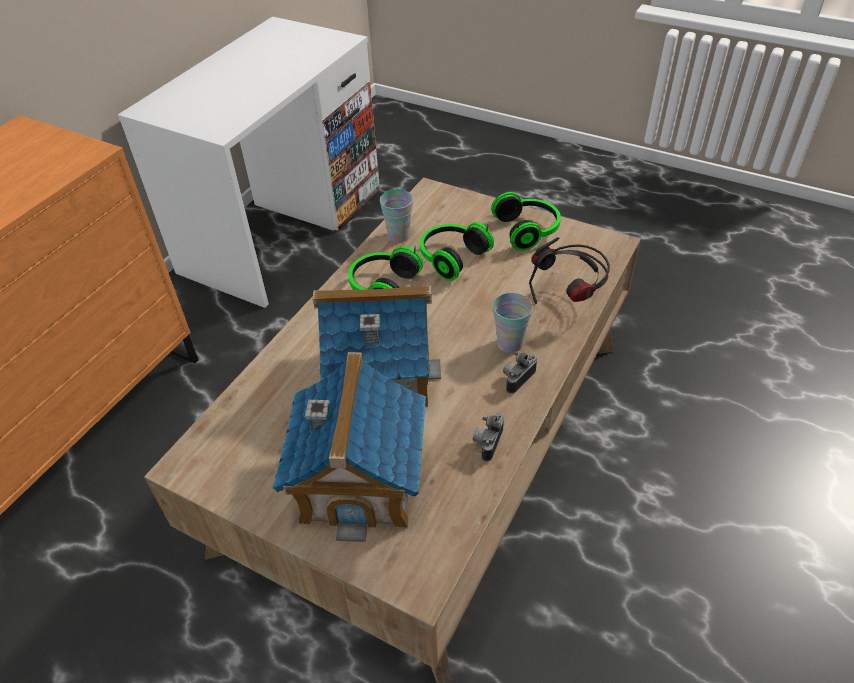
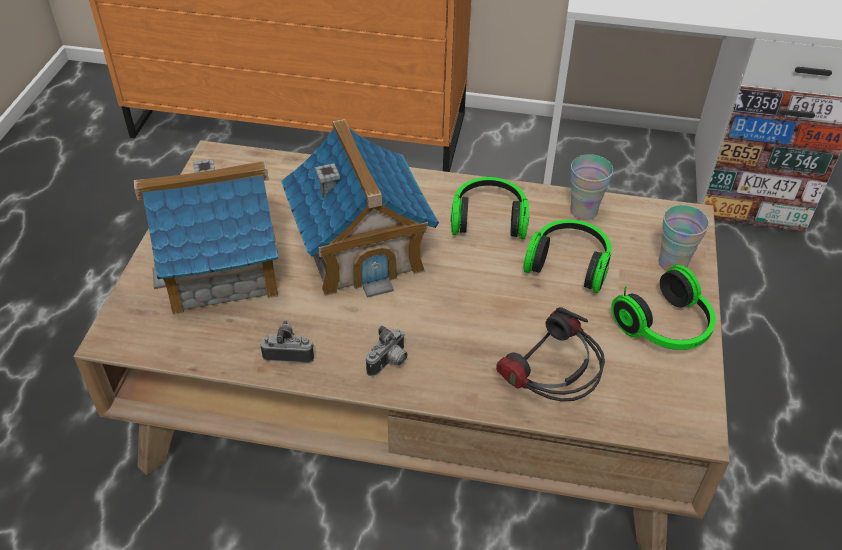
camera: 70 degrees right, 0 degrees up
(509, 344) = (443, 346): cup -> cup (672, 263)
(517, 379) = (389, 363): camera -> camera turned 105 degrees clockwise

